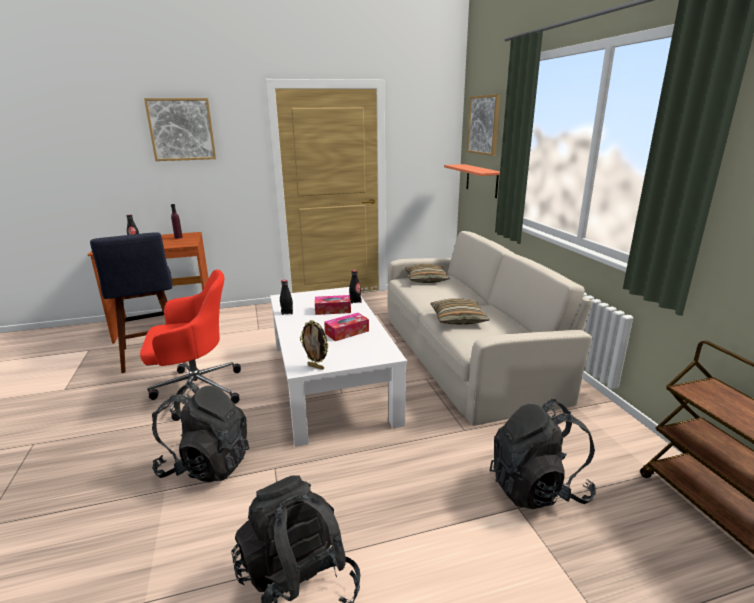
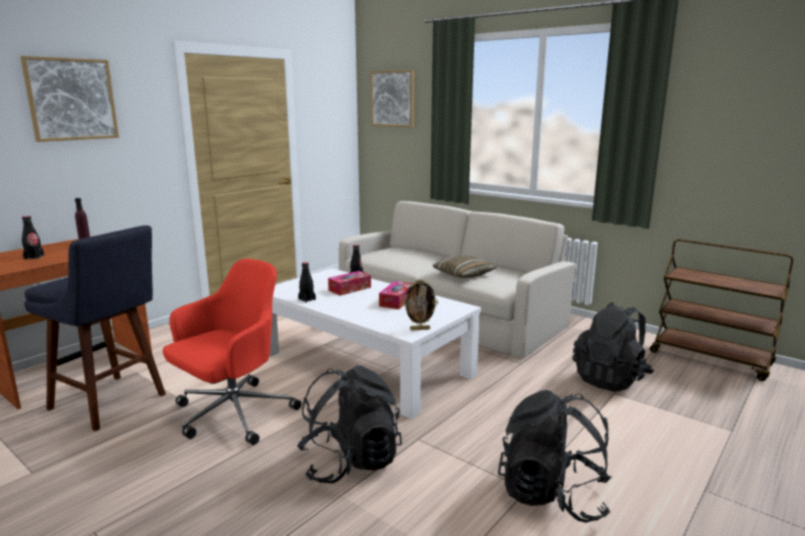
camera: 35 degrees left, 5 degrees down
(426, 279) = (384, 252): pillow -> none
(482, 180) = (396, 152): shelf -> none

